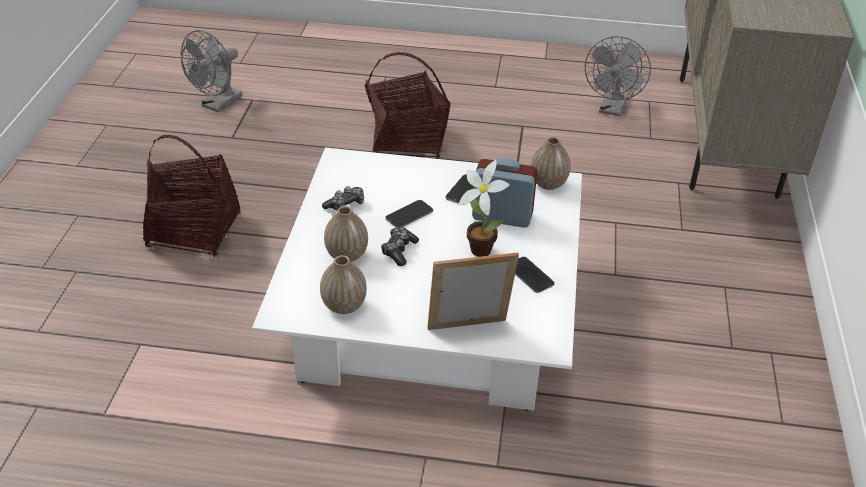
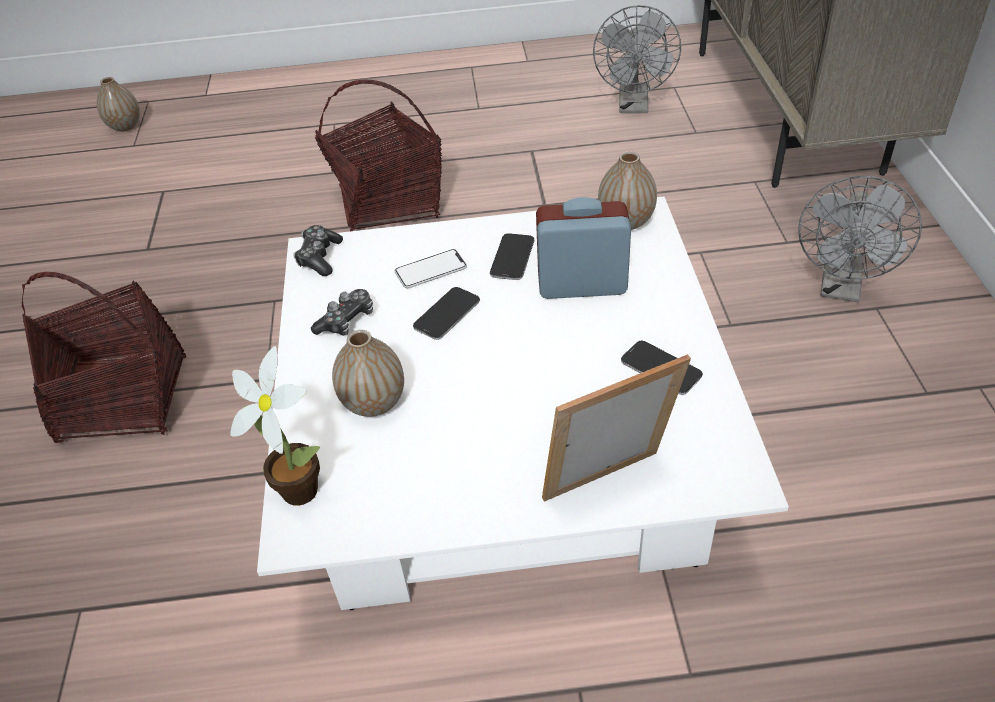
camera: 10 degrees left, 5 degrees up
(218, 104) = (116, 208): grey fan -> grey fan (841, 288)
(344, 306) = (397, 492): vase -> vase (125, 126)
(399, 251) = (451, 375): game controller -> game controller (319, 257)
(409, 186) = (431, 270): none -> phone
(479, 248) = (569, 341): potted plant -> potted plant (297, 486)

